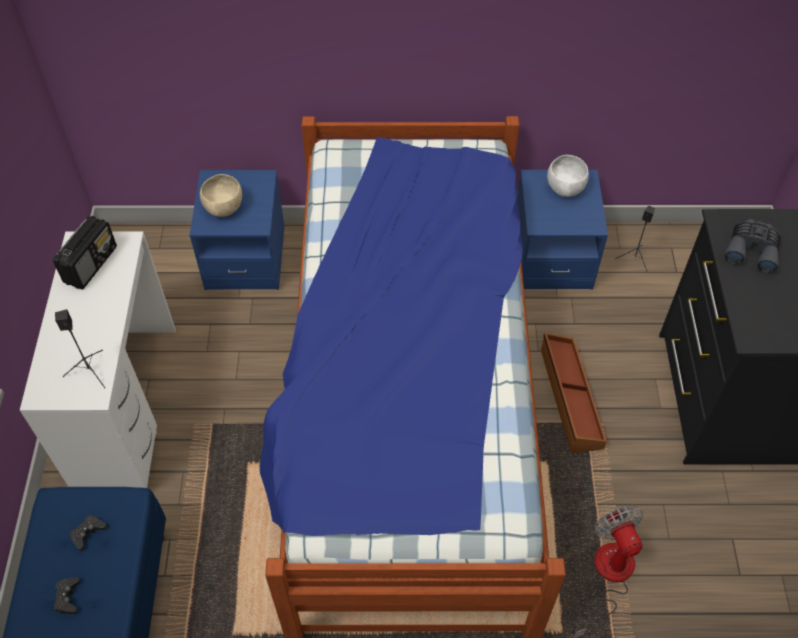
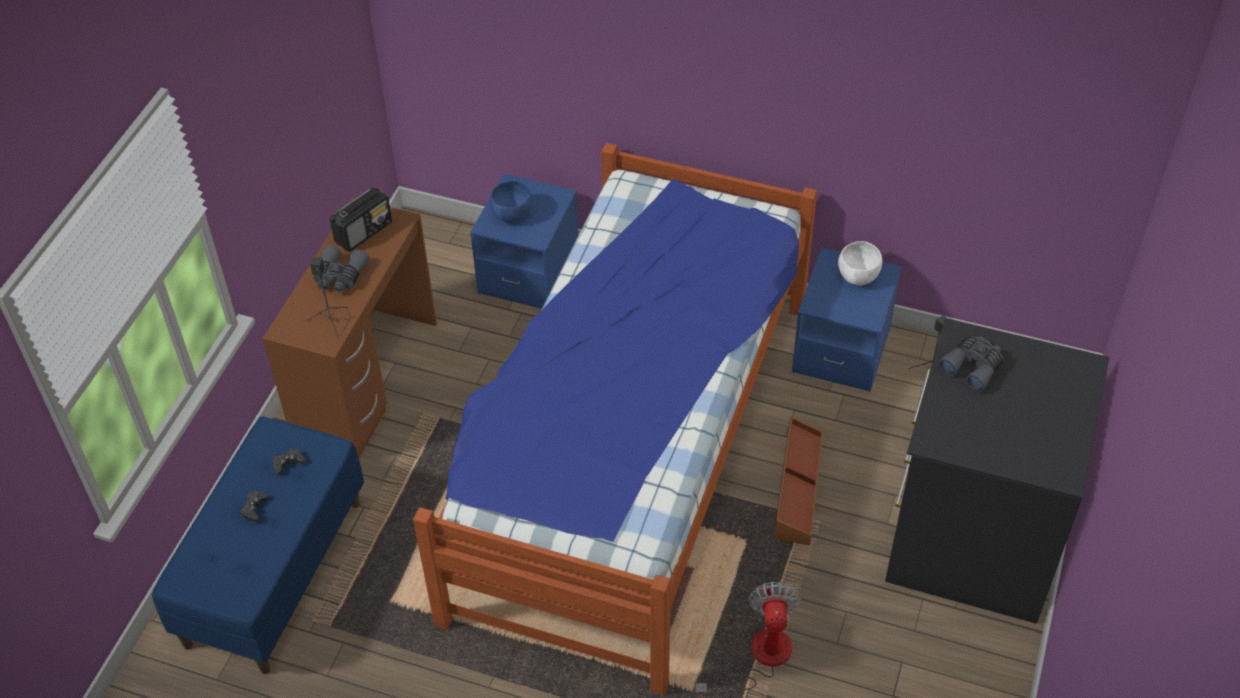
camera: 20 degrees right, 5 degrees down
(82, 318) = (340, 276): none -> grey binoculars
(126, 407) = (366, 382): white desk -> brown desk
(223, 208) = (511, 215): beige bowl -> blue bowl

